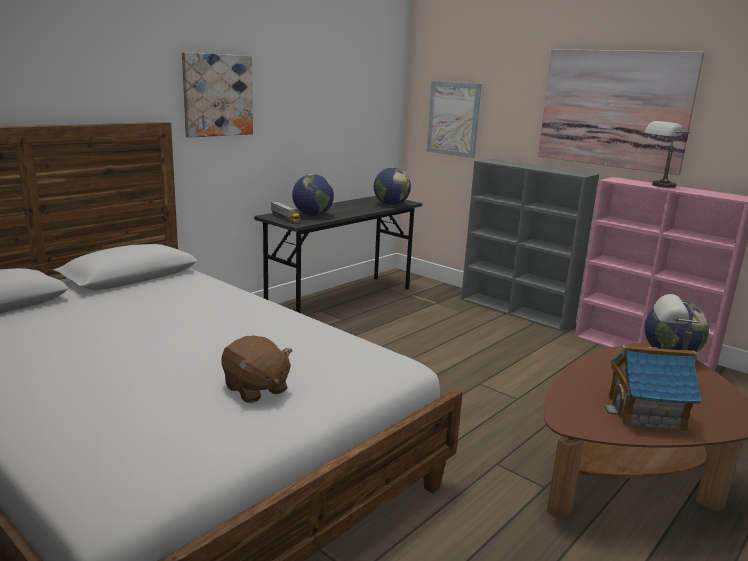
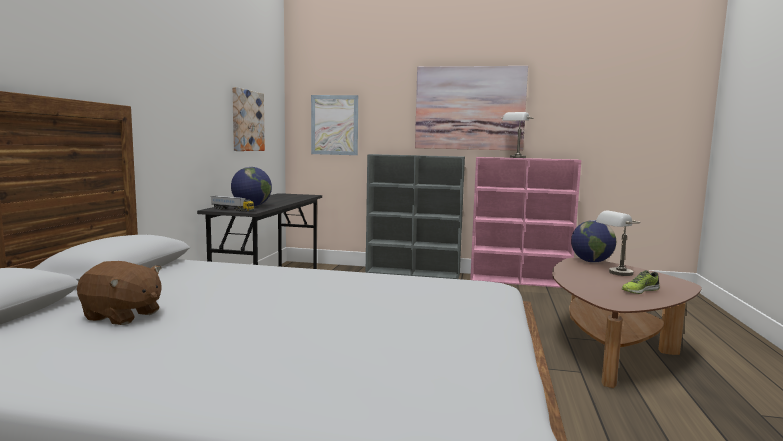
camera: 30 degrees left, 10 degrees down
(217, 95) = (163, 85): picture -> picture (247, 121)
(255, 389) = (429, 320): brown plush toy -> brown plush toy (122, 316)
(391, 205) = (301, 197): globe -> none
(646, 413) = (639, 290): toy house -> shoe

